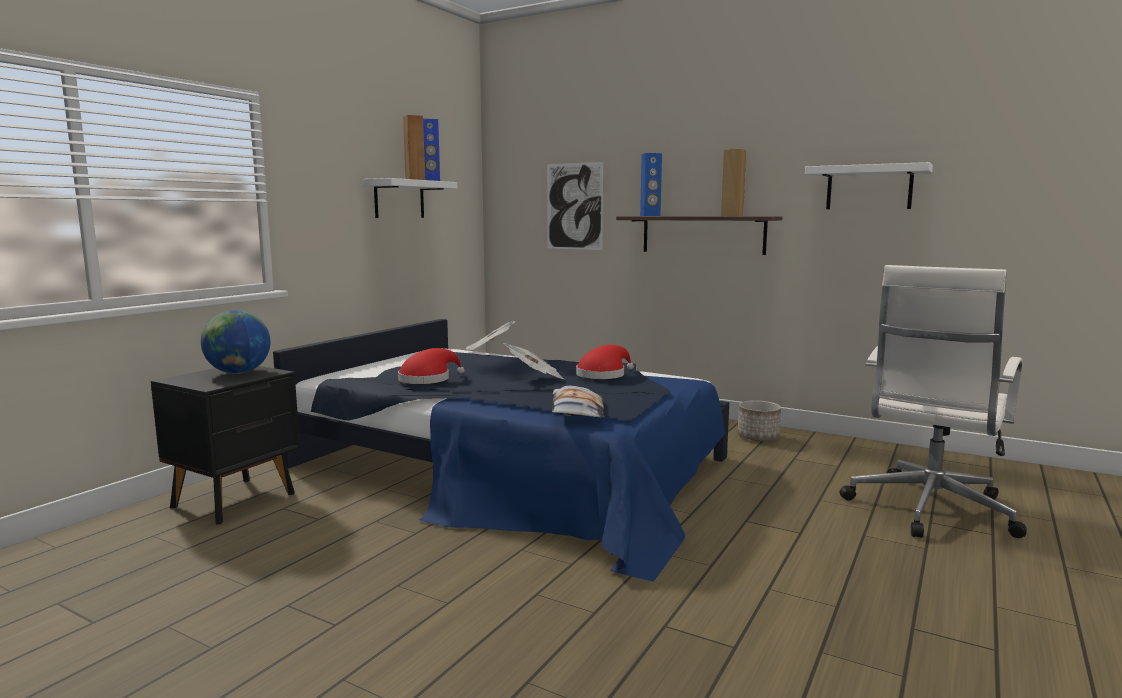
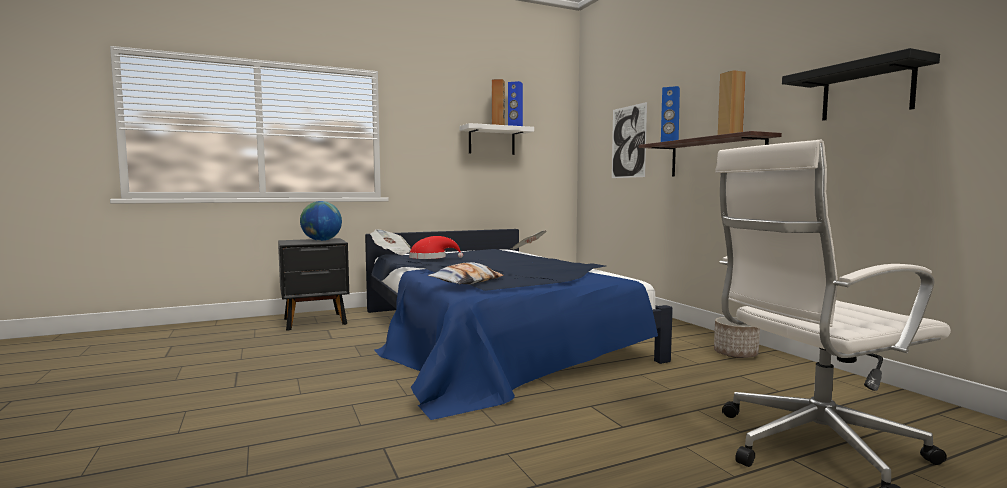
camera: 35 degrees right, 5 degrees down
(535, 377) = (497, 263): newspaper -> newspaper (392, 253)
(603, 375) = (552, 267): red hat -> none
(869, 188) = (867, 91): white shelf -> black shelf

